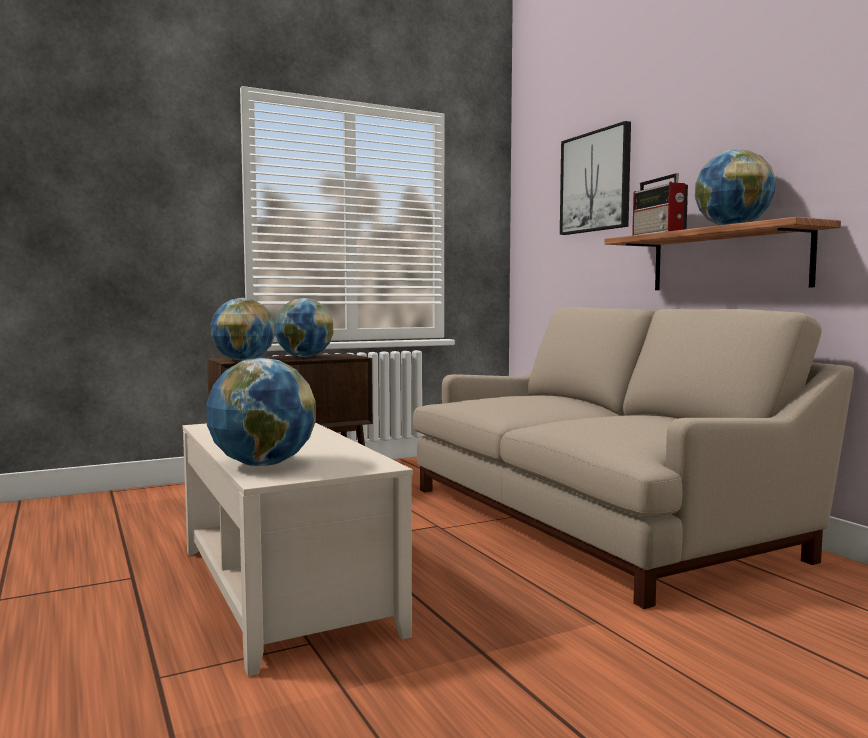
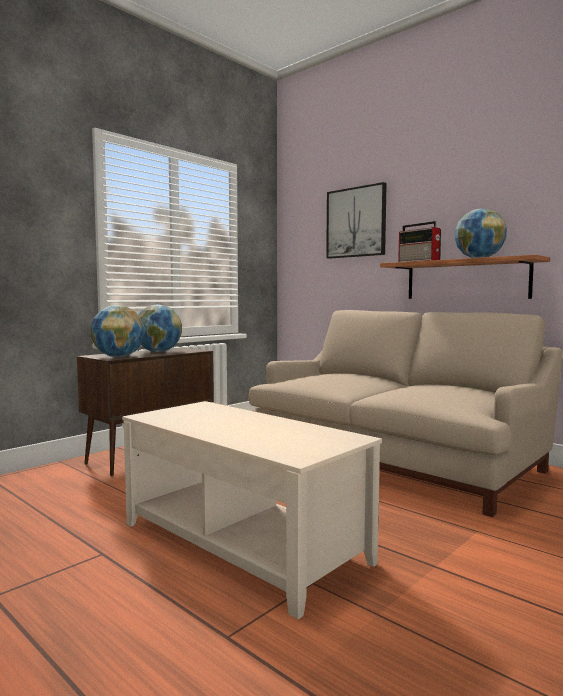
camera: 20 degrees left, 0 degrees up
(262, 465) = (269, 446): globe -> none

